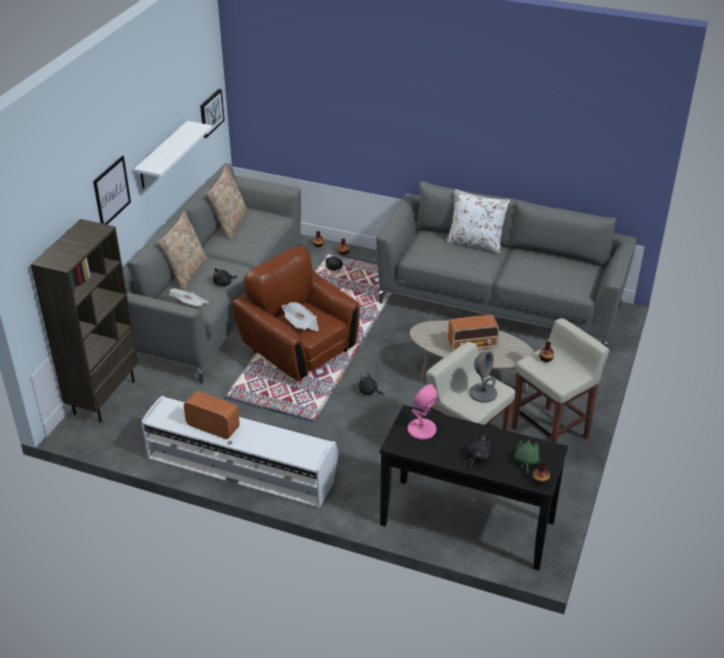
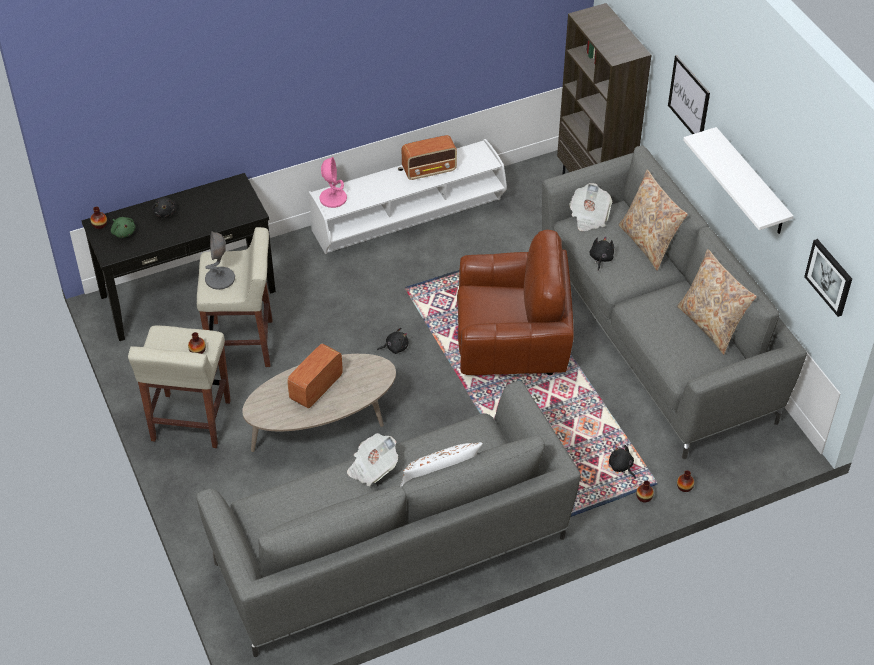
camera: 135 degrees right, 10 degrees up
(301, 325) = (494, 299): newspaper -> newspaper (372, 468)
(421, 429) = (230, 206): pink table lamp -> pink table lamp (333, 198)

